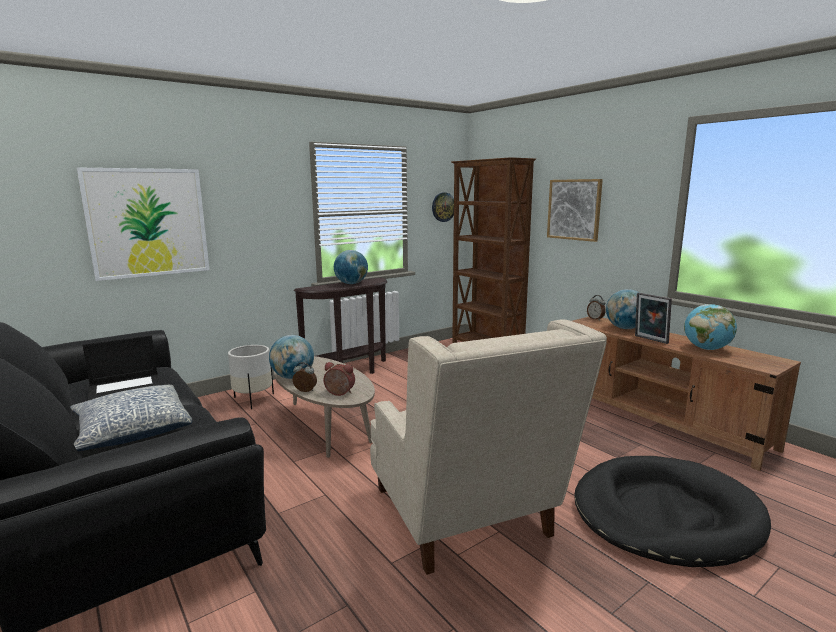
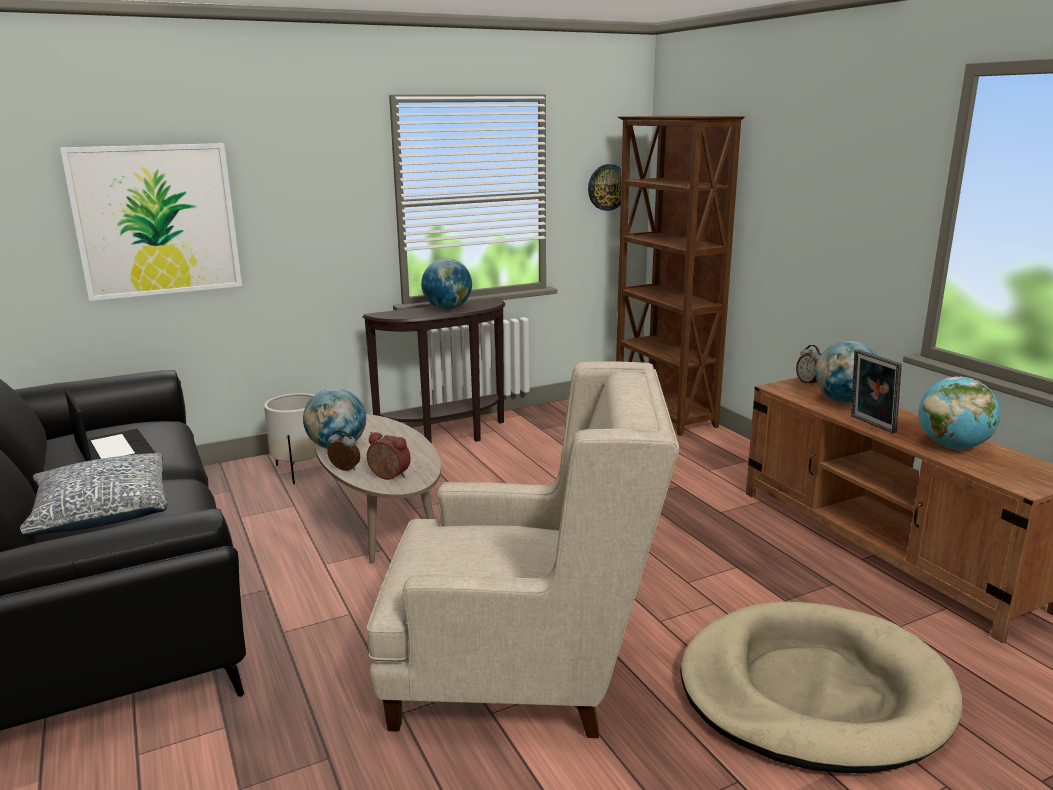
camera: 10 degrees right, 5 degrees up
(126, 387) = (113, 450): laptop -> laptop turned 105 degrees counterclockwise
(467, 520) = (524, 669): beige armchair -> beige armchair turned 75 degrees counterclockwise
(574, 209) = (796, 203): picture -> none
(665, 514) = (813, 692): black dog bed -> beige dog bed

